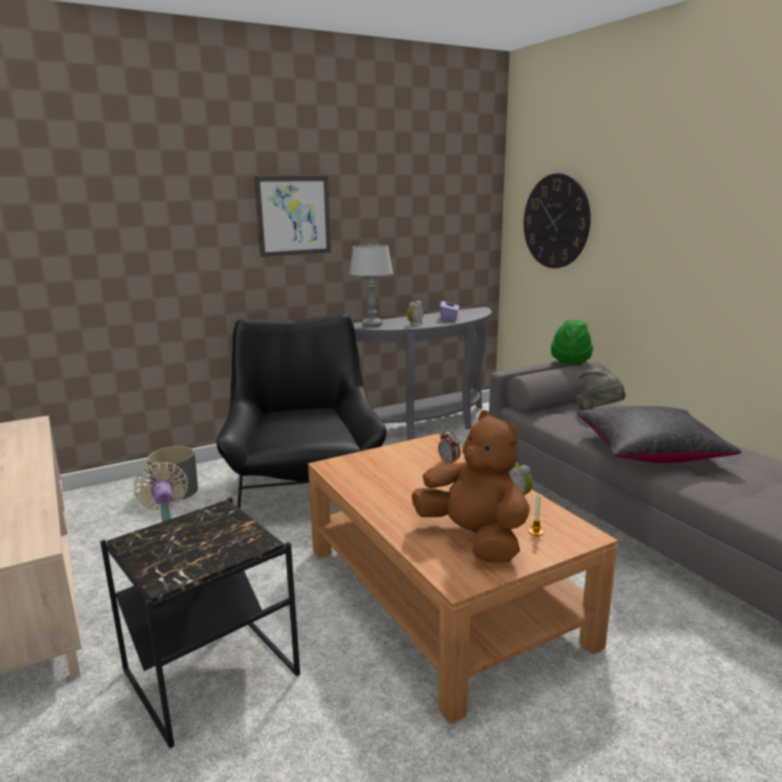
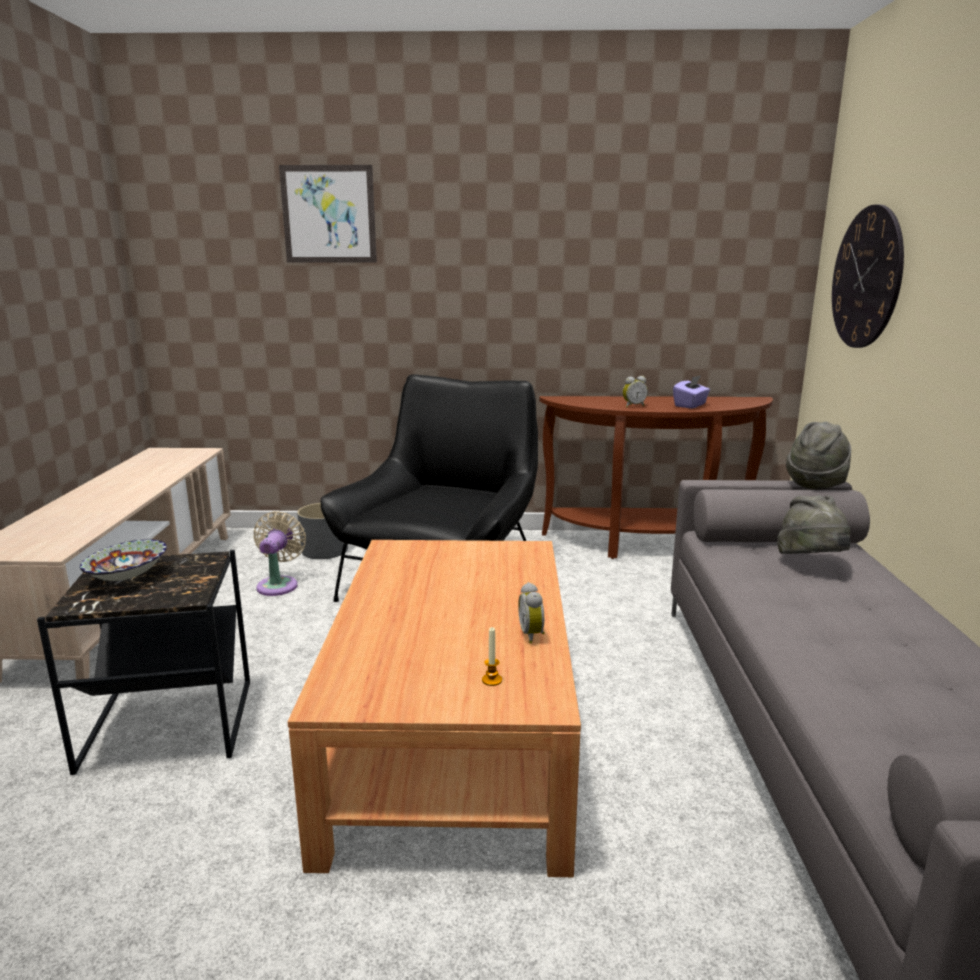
camera: 30 degrees right, 0 degrees up
(175, 544) = (129, 578): none -> bowl
(293, 216) = (500, 259): picture -> picture (329, 214)
(372, 325) = (582, 401): grey table lamp -> none
(426, 427) = (650, 545): grey console table -> brown console table
(449, 462) = (515, 574): alarm clock -> none
(473, 538) = (412, 663): brown plush toy -> none
(570, 360) = (816, 483): green hat -> grey hat
(650, 451) = (817, 631): black pillow -> none

